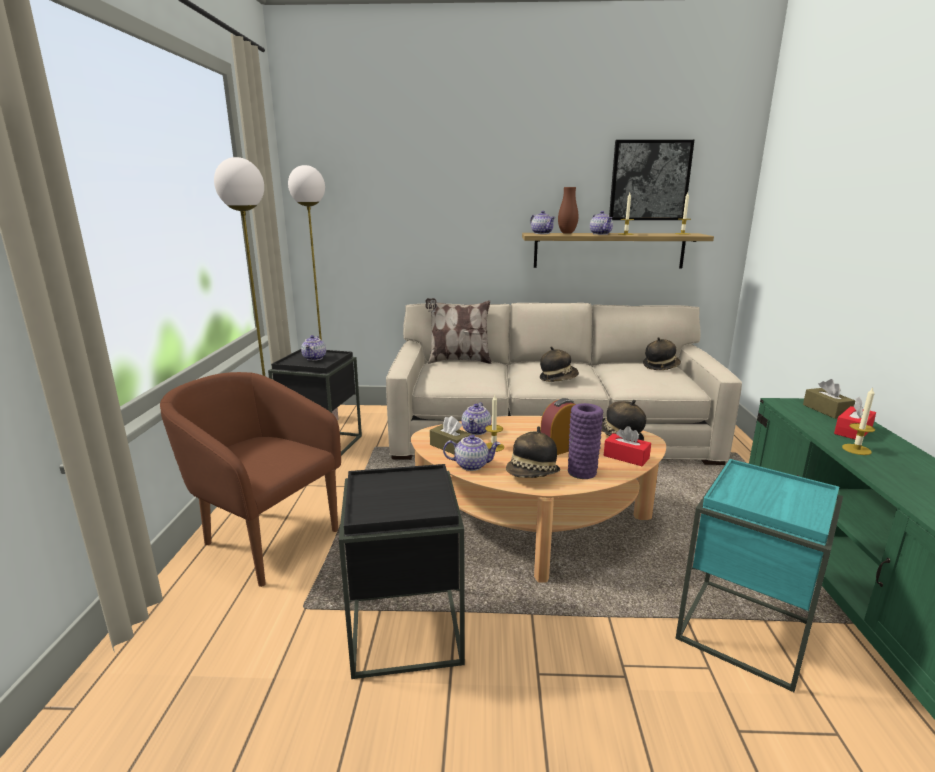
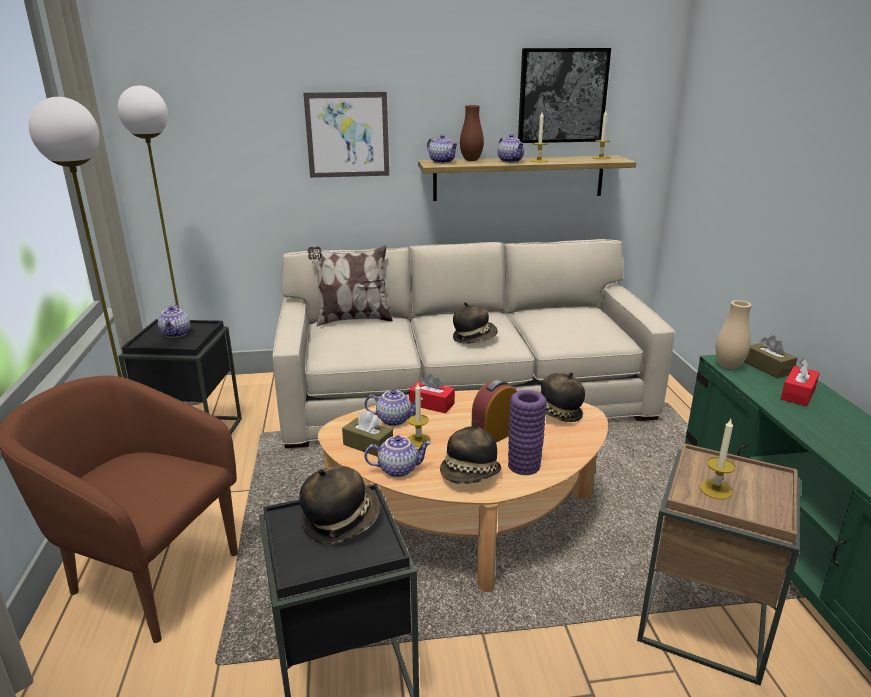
camera: 10 degrees left, 5 degrees up
(465, 210) = (347, 135): none -> picture
(477, 431) = (394, 419): teapot -> teapot turned 90 degrees counterclockwise
(626, 457) = (567, 440): red tissue box -> red tissue box (431, 404)
(660, 366) = (584, 312): hat -> hat (341, 520)
(743, 630) = (703, 620): turquoise side table -> brown side table
(786, 407) = (728, 366): none -> beige vase
(856, 449) = (805, 418): candle -> candle (715, 489)

